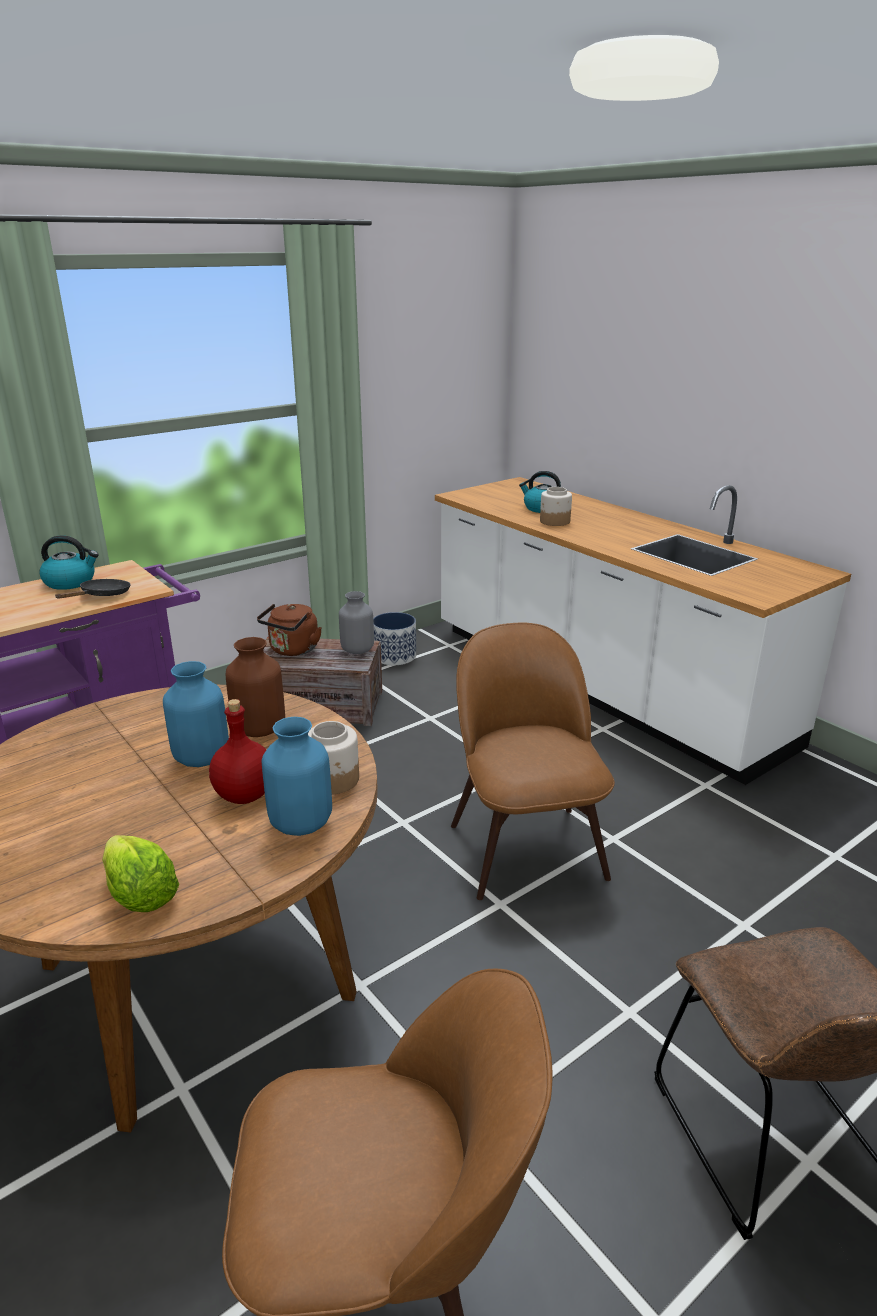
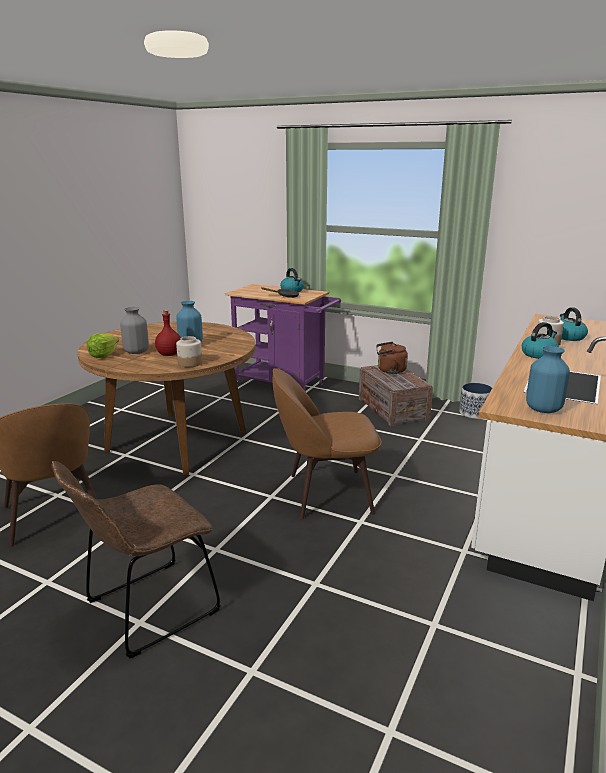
camera: 65 degrees right, 5 degrees down
(260, 729) = (219, 346): brown vase -> none
(301, 823) = (155, 365): blue vase -> blue vase (543, 409)
(357, 650) = (412, 383): grey vase -> grey vase (136, 352)
(525, 846) = (325, 493): brown chair -> brown chair turned 150 degrees counterclockwise
(592, 535) = (539, 354): none -> kettle

